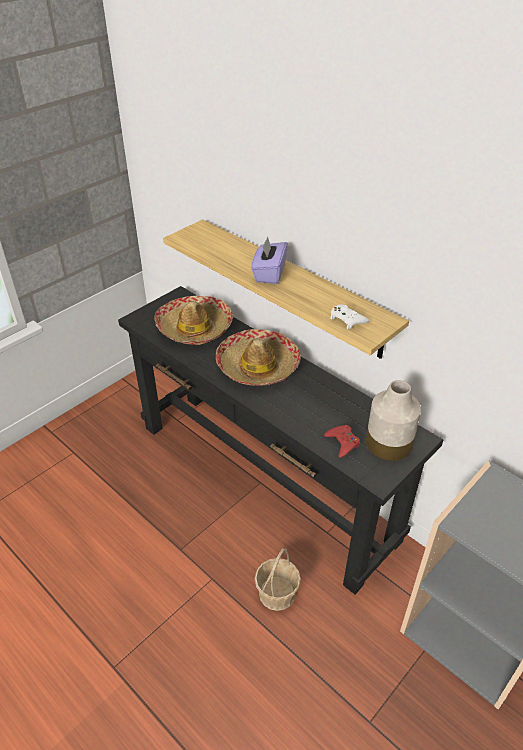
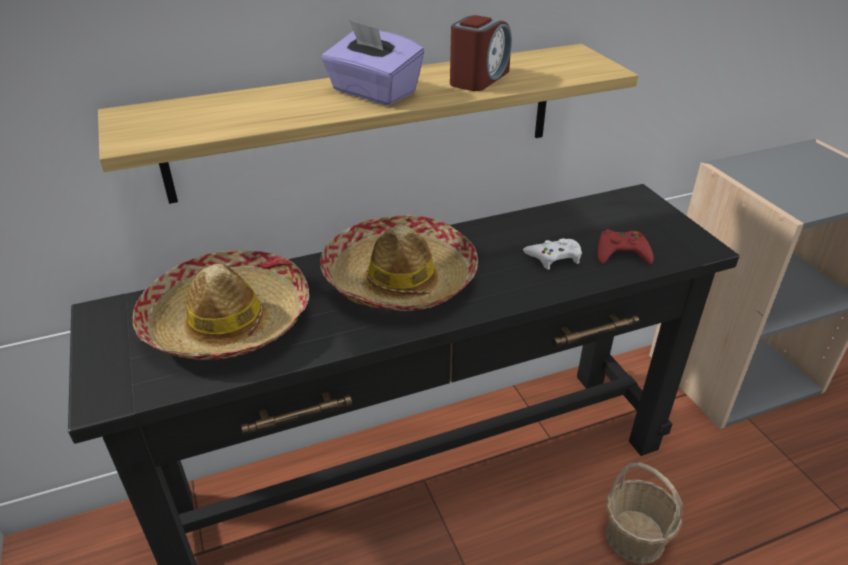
camera: 65 degrees left, 5 degrees down
(314, 298) = (479, 79): none -> alarm clock
(347, 319) = (555, 71): white game controller -> white game controller (554, 257)
(388, 443) = (636, 220): beige vase -> none

